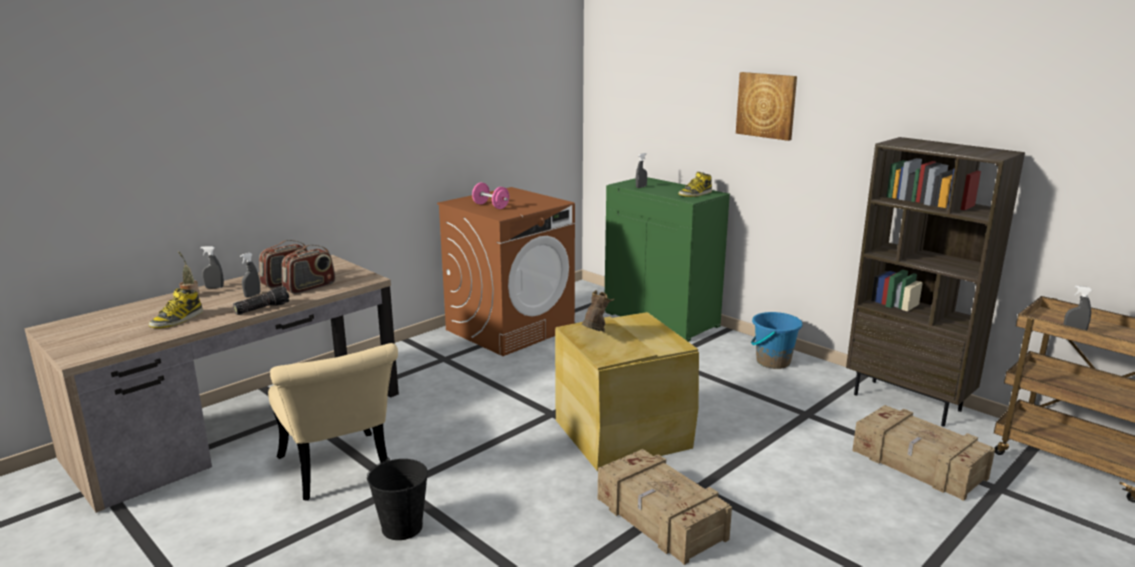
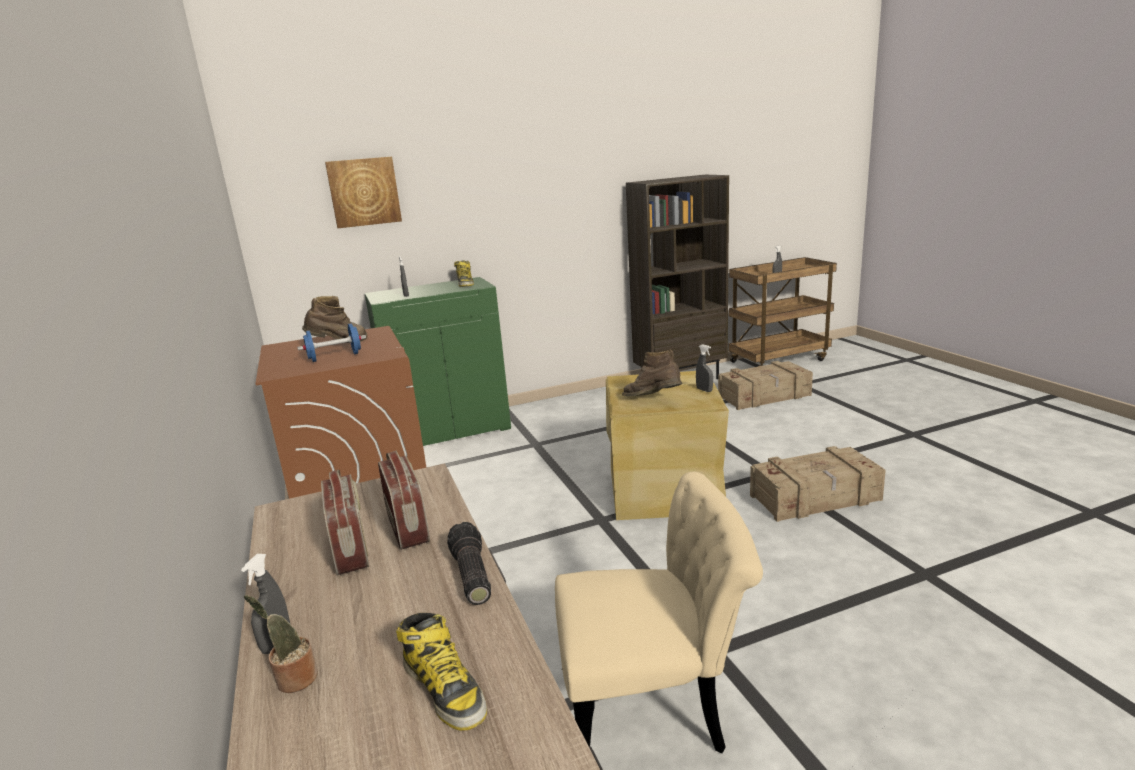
camera: 65 degrees left, 0 degrees up
(252, 295) = (385, 588): grey spray bottle -> grey spray bottle (704, 390)
(402, 527) = (805, 657): black bucket -> none
(491, 206) = (335, 357): pink dumbbell -> blue dumbbell
(519, 201) = (338, 344): none -> brown boot
(766, 105) = (501, 180): picture -> picture (364, 192)
(772, 362) = (582, 405): blue bucket -> none

